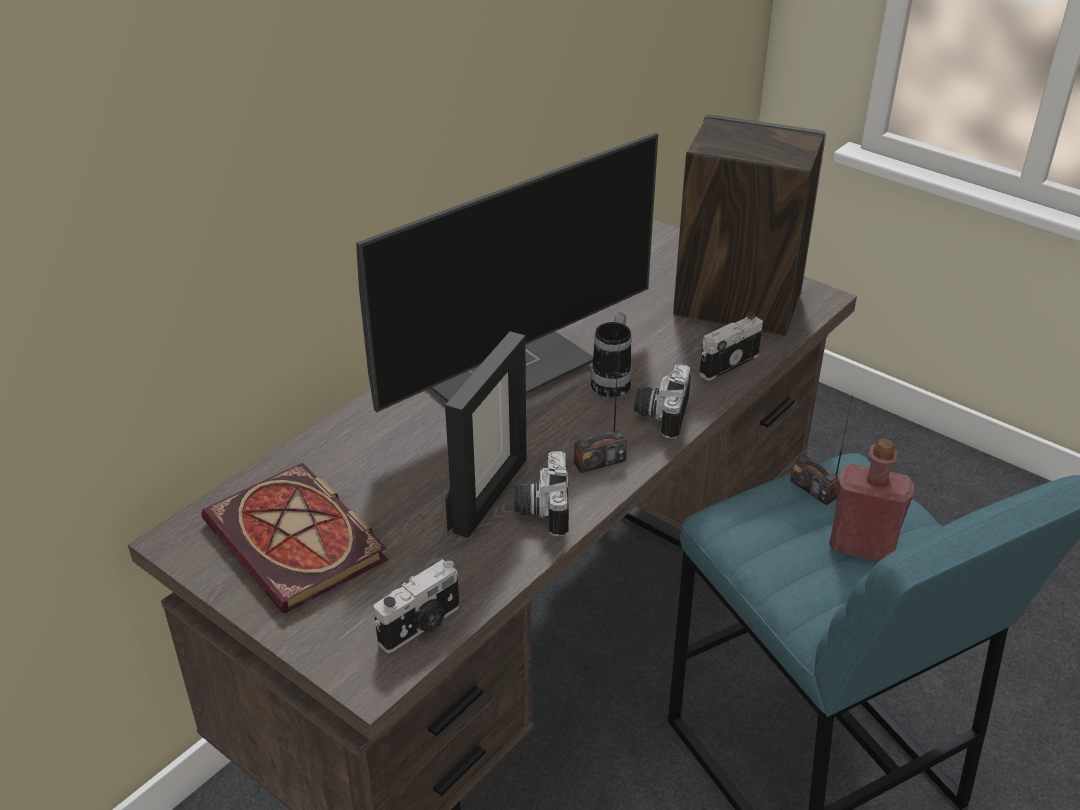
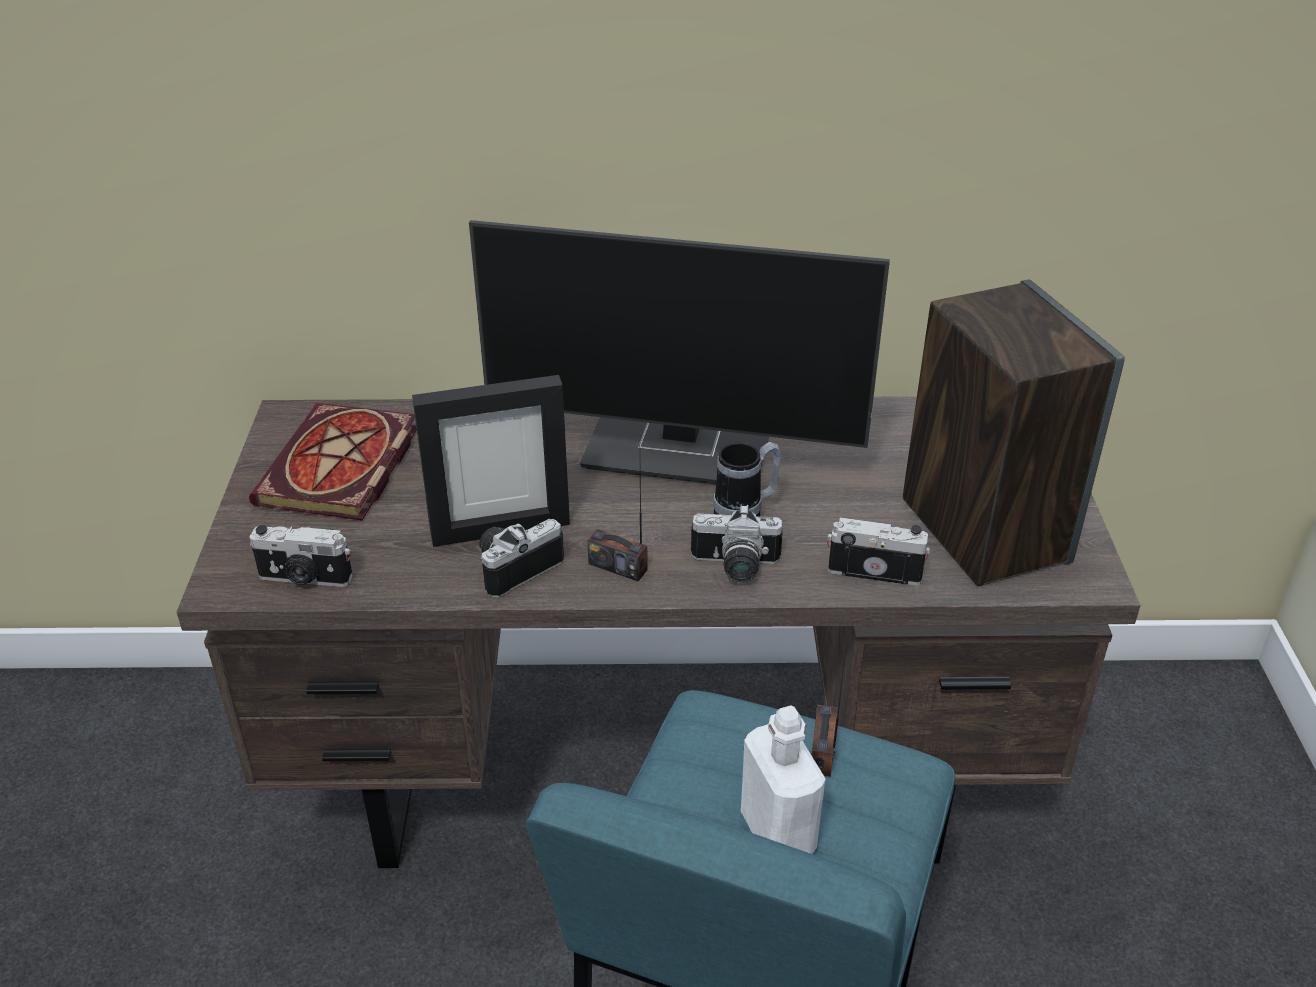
camera: 50 degrees right, 0 degrees up
(660, 414) = (735, 567): camera -> camera turned 150 degrees counterclockwise
(861, 546) = (777, 833): red bottle -> white bottle

